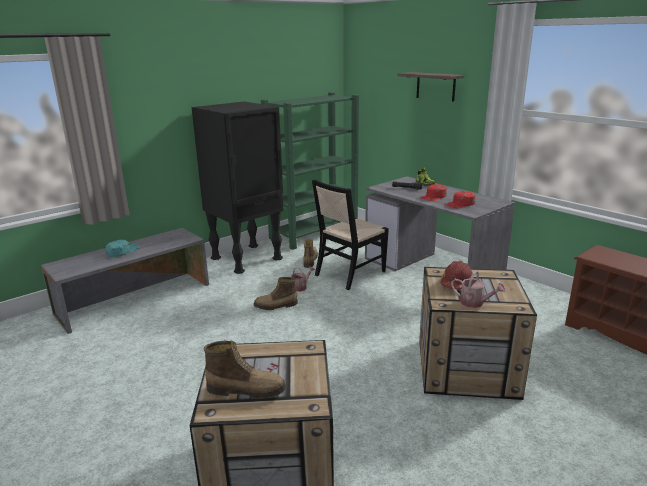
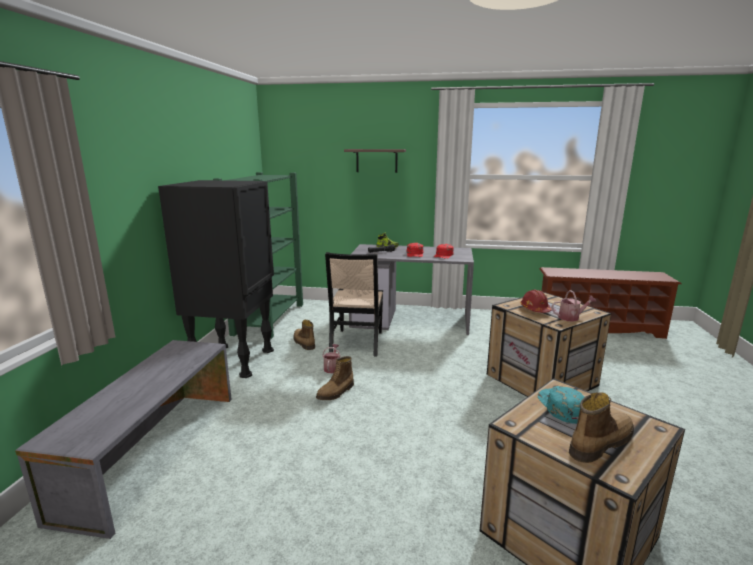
camera: 40 degrees left, 5 degrees down
(122, 251) = (137, 387): turquoise cap -> turquoise cap (561, 407)

